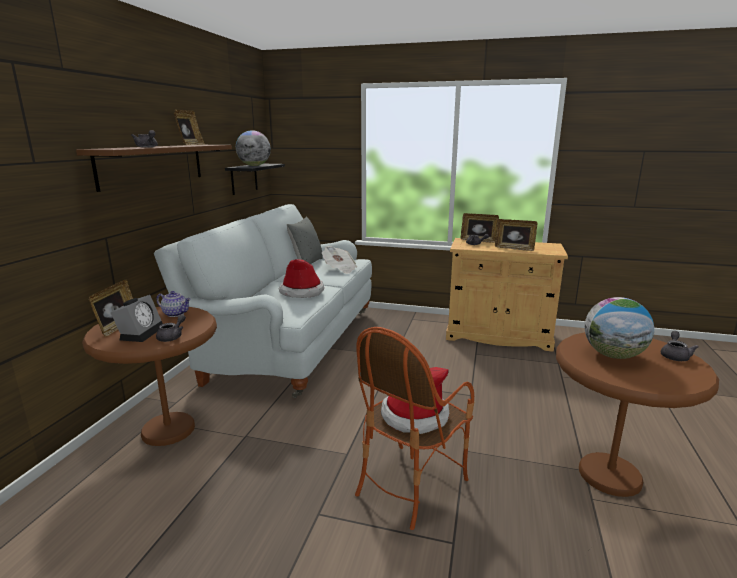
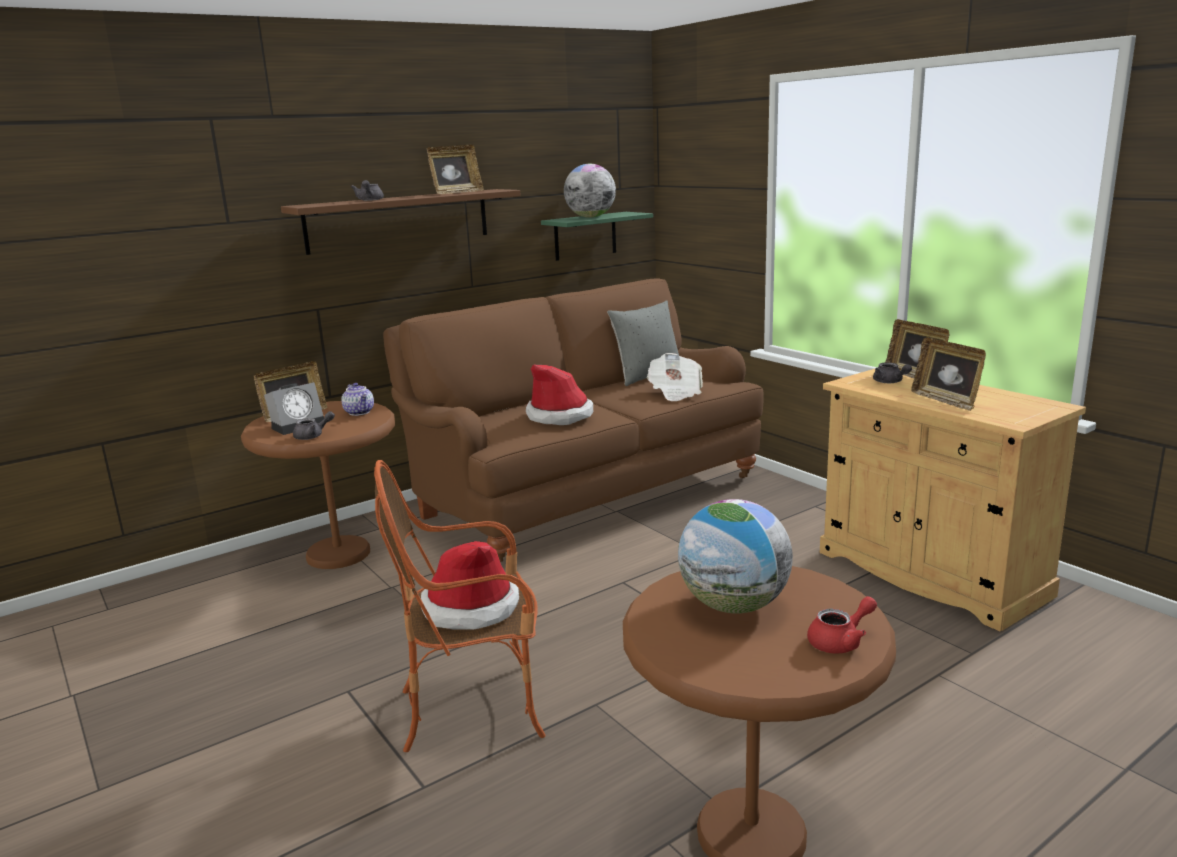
camera: 40 degrees right, 0 degrees up
(244, 178) = (585, 236): black shelf -> green shelf
(288, 342) = (584, 494): white sofa -> brown sofa
(675, 355) = (841, 642): grey teapot -> red teapot

